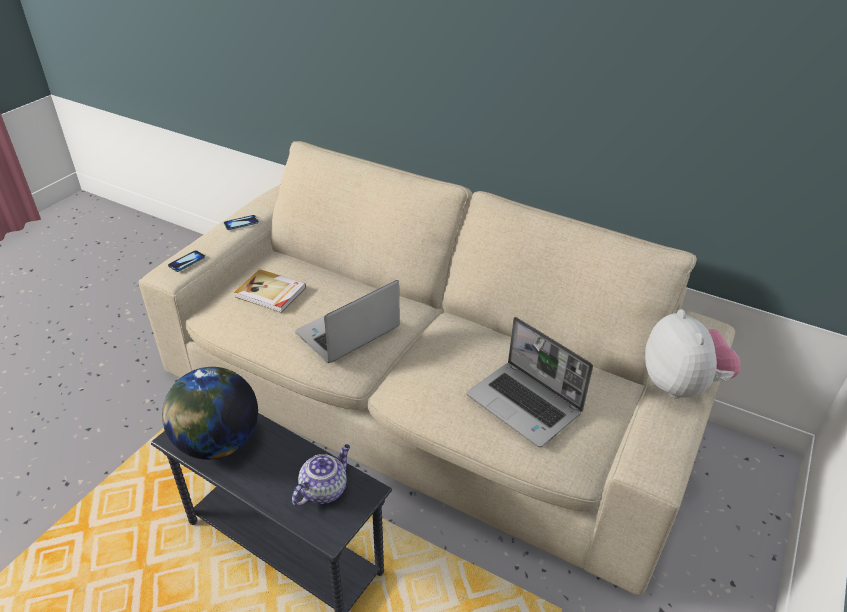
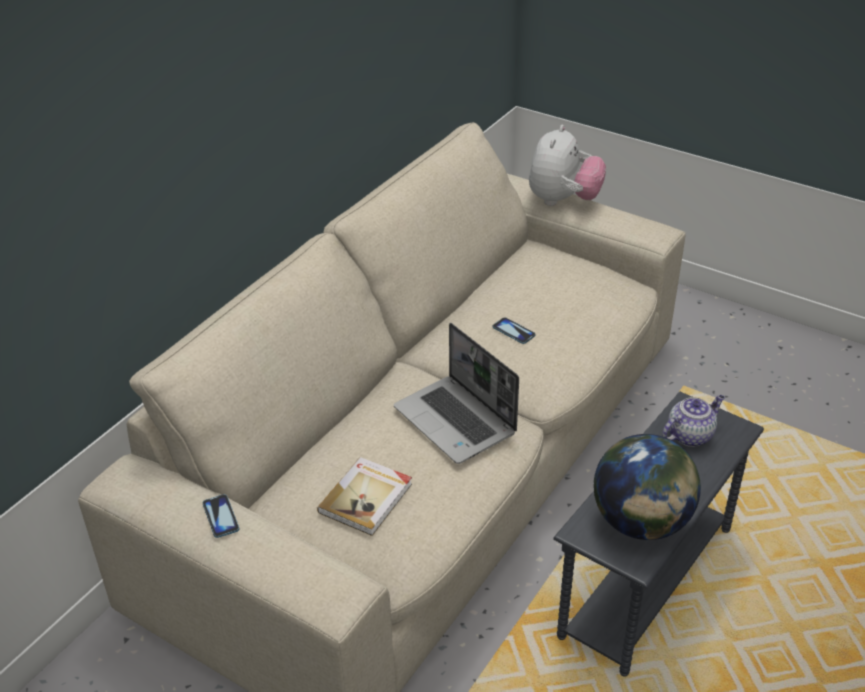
camera: 85 degrees left, 0 degrees up
(187, 262) = (316, 572): phone -> phone (513, 331)
(324, 489) = (690, 435): teapot -> teapot turned 105 degrees clockwise
(525, 405) = (569, 300): laptop -> none
(681, 385) = (563, 200): plush toy -> plush toy turned 120 degrees clockwise

